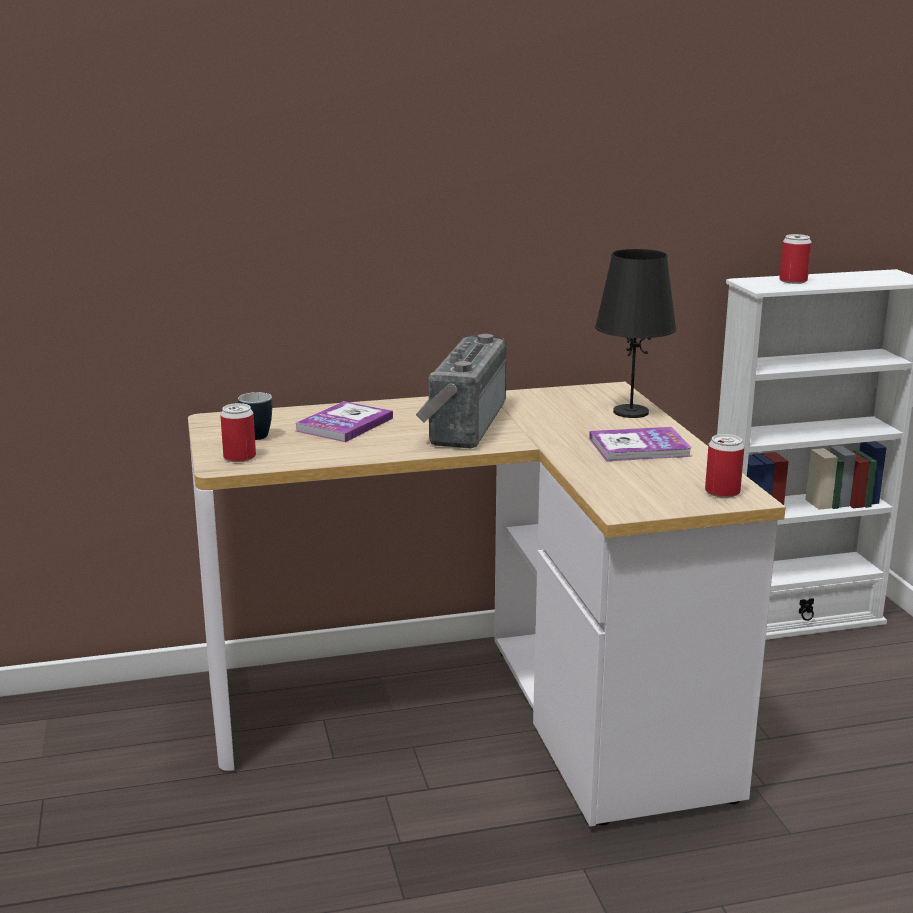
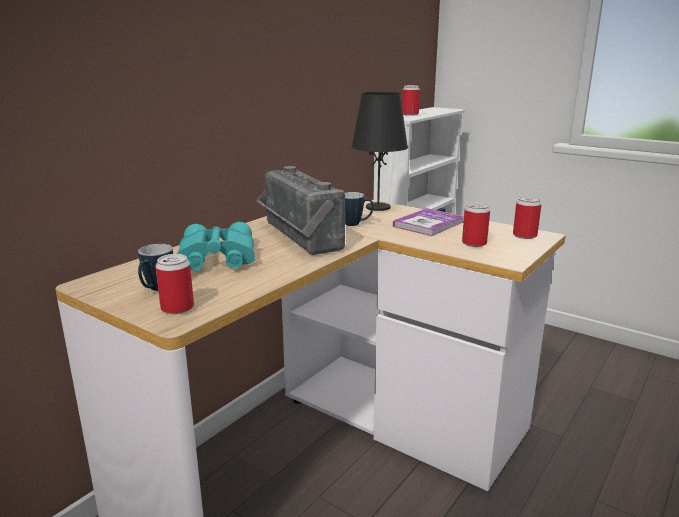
camera: 40 degrees left, 0 degrees up
(344, 424) = (215, 259): book -> turquoise binoculars
(555, 426) = (356, 224): none -> mug
(633, 482) = (474, 243): none -> can

